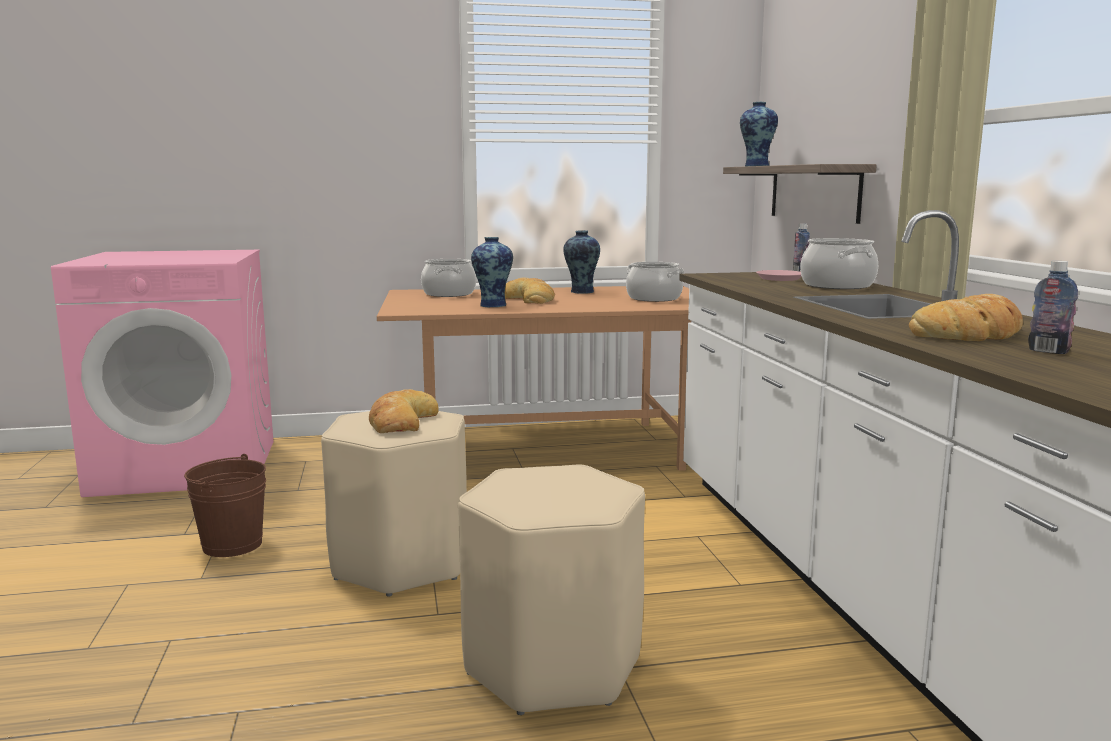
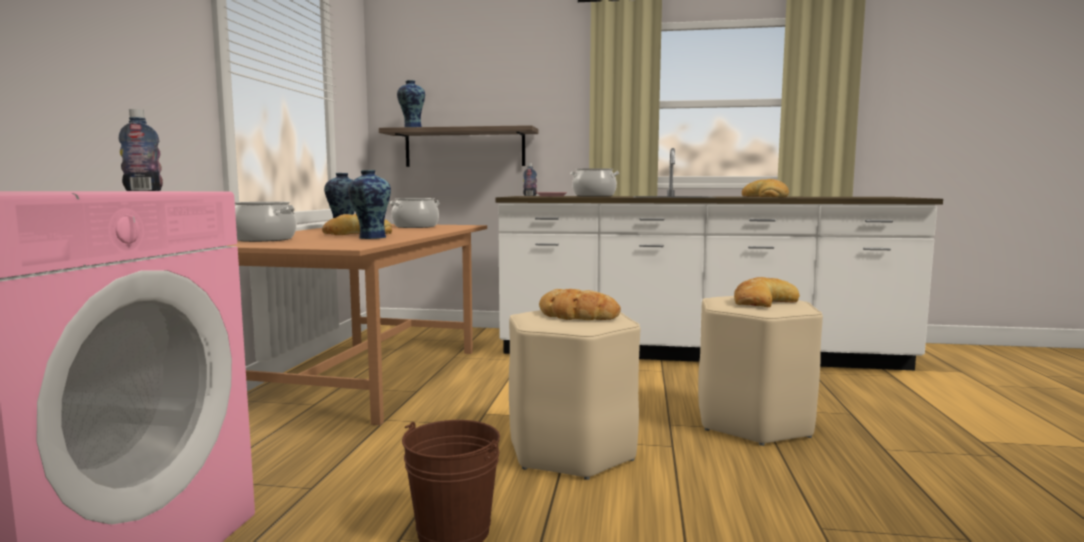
camera: 70 degrees left, 5 degrees down
(556, 490) = (762, 302): none -> bread
(1048, 351) = (808, 197): bottle -> bottle (143, 191)

